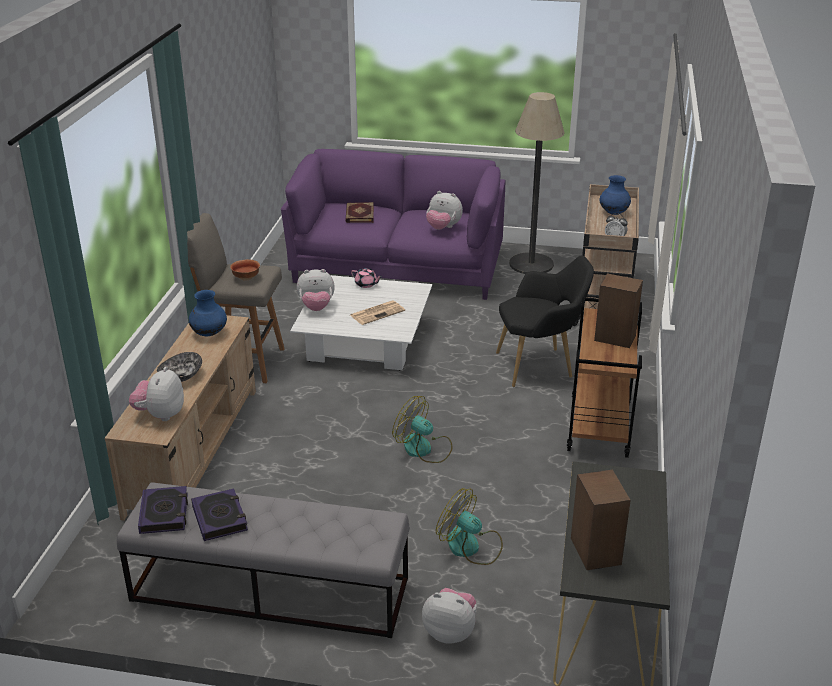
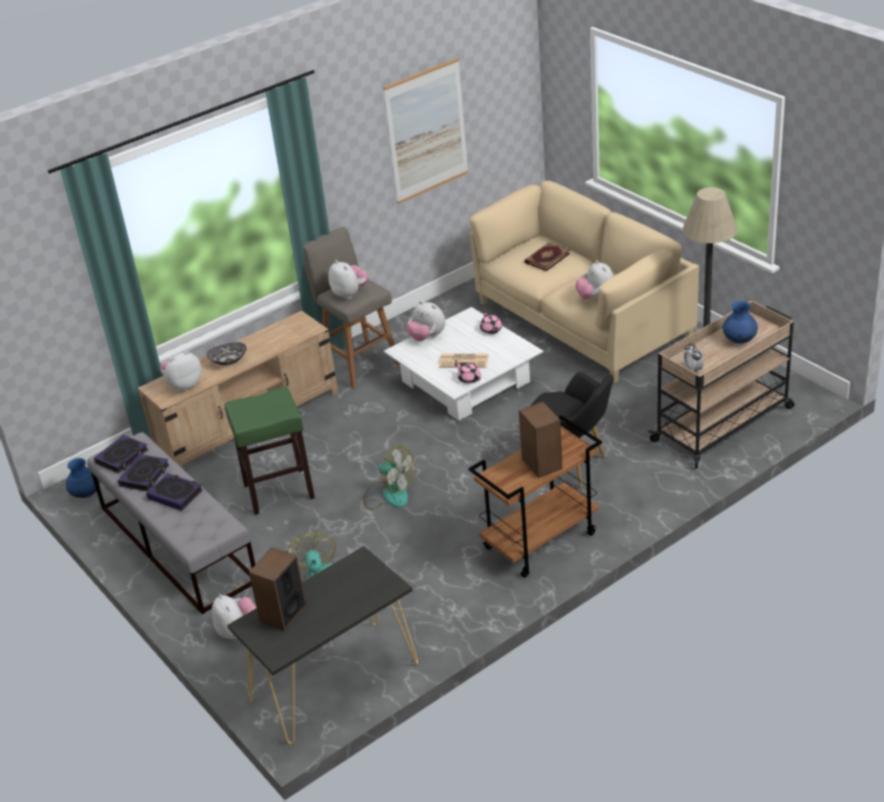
camera: 45 degrees right, 5 degrees up
(209, 333) = (287, 332): blue vase -> blue vase (86, 494)
(229, 107) = (427, 131): none -> picture
(245, 278) = (350, 294): bowl -> plush toy
(283, 519) = (175, 494): none -> book
(313, 494) = (278, 492): none -> green stool
(398, 267) = (582, 321): purple sofa -> beige sofa
(401, 323) = (469, 378): none -> pink teapot
(424, 449) = (389, 494): fan -> fan turned 135 degrees clockwise

